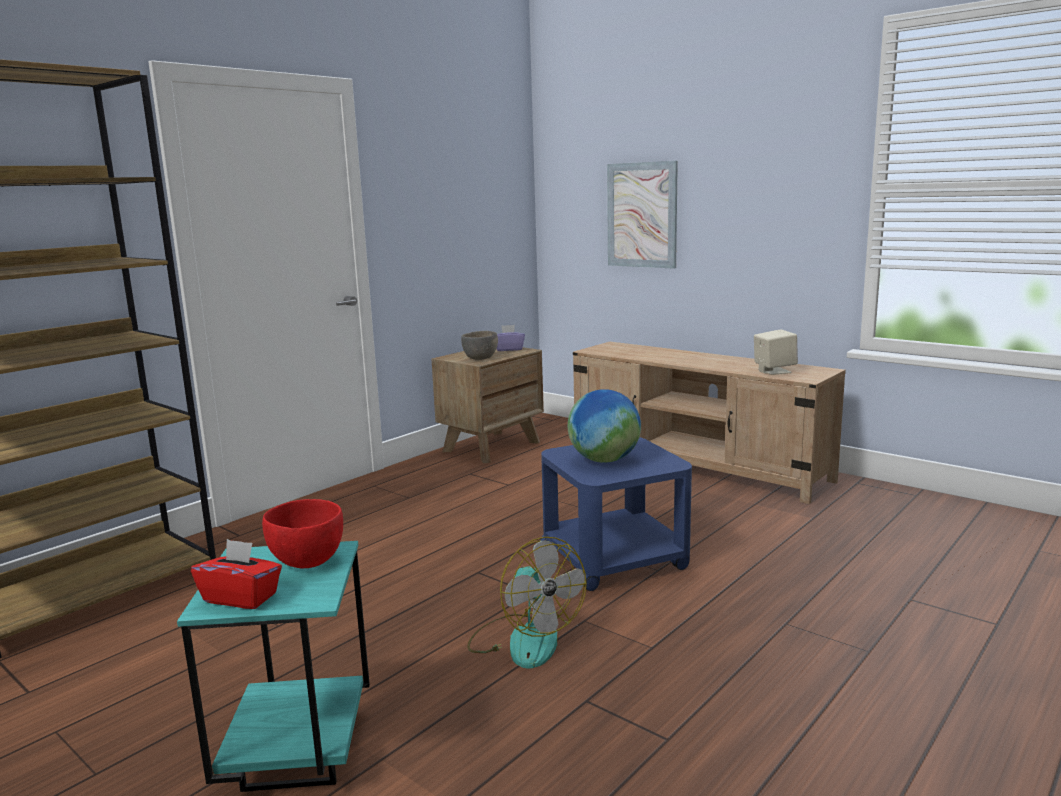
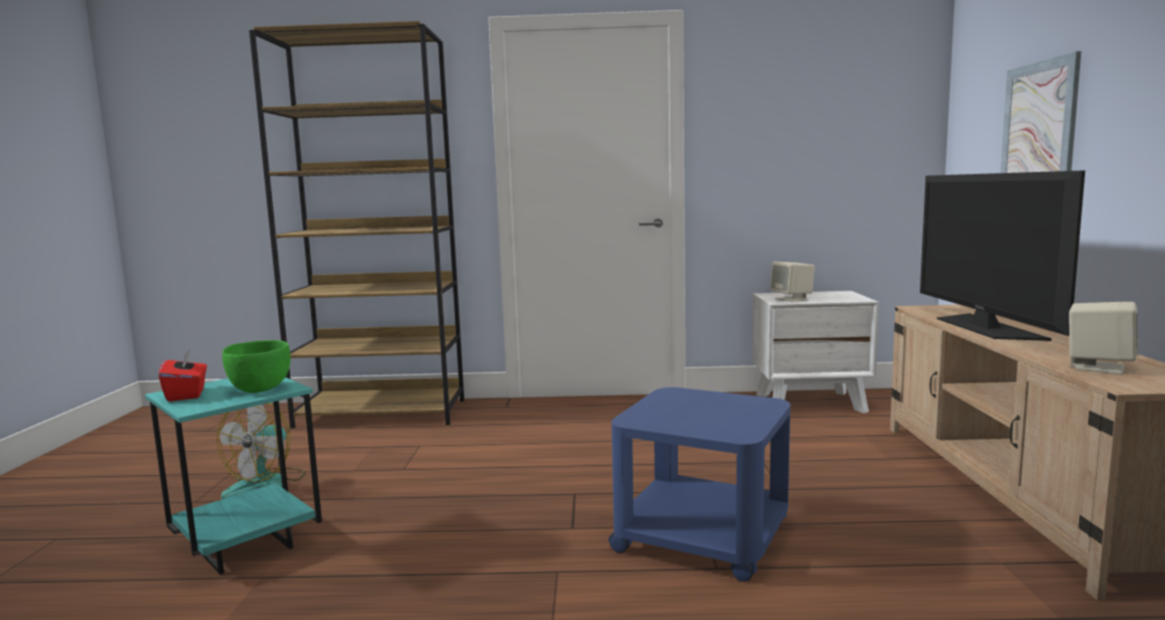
camera: 50 degrees right, 5 degrees down
(307, 561) = (260, 389): red bowl -> green bowl
(481, 358) = (792, 299): grey bowl -> beige speaker
(492, 446) = (810, 403): brown nightstand -> white nightstand
(509, 349) = (845, 296): purple tissue box -> none
(524, 639) = (488, 558): fan -> fan (266, 485)
(604, 460) = (688, 410): globe -> none
(665, 358) = (985, 327): none -> television

